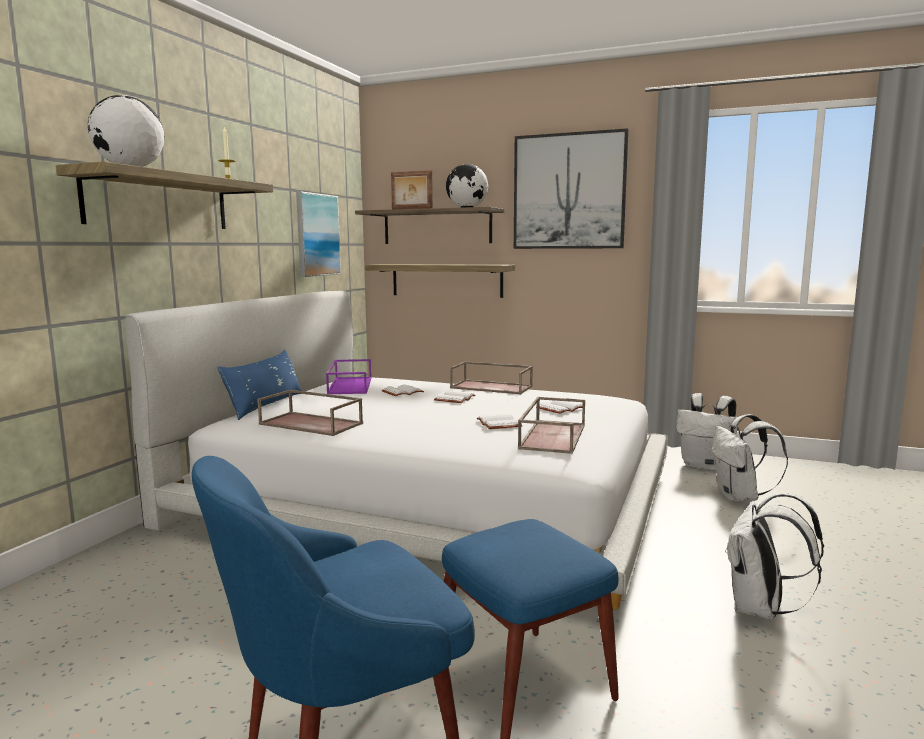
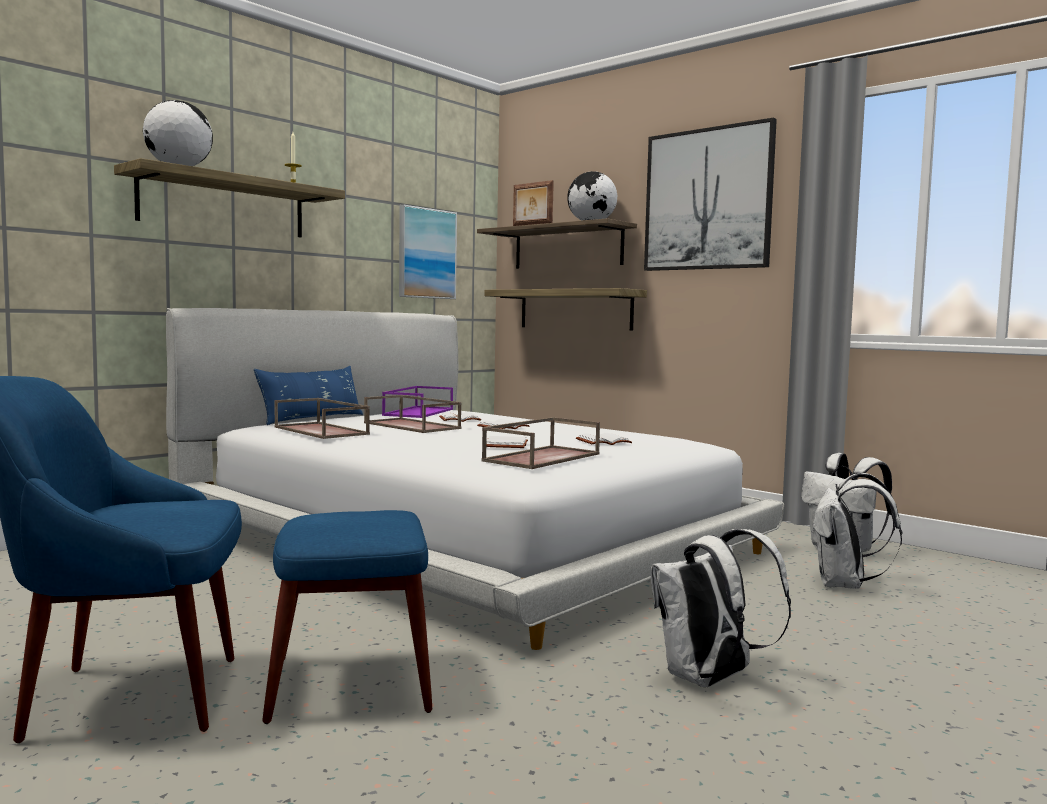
camera: 20 degrees right, 5 degrees down
(492, 387) = (567, 423): brown tray -> brown tray (413, 426)

